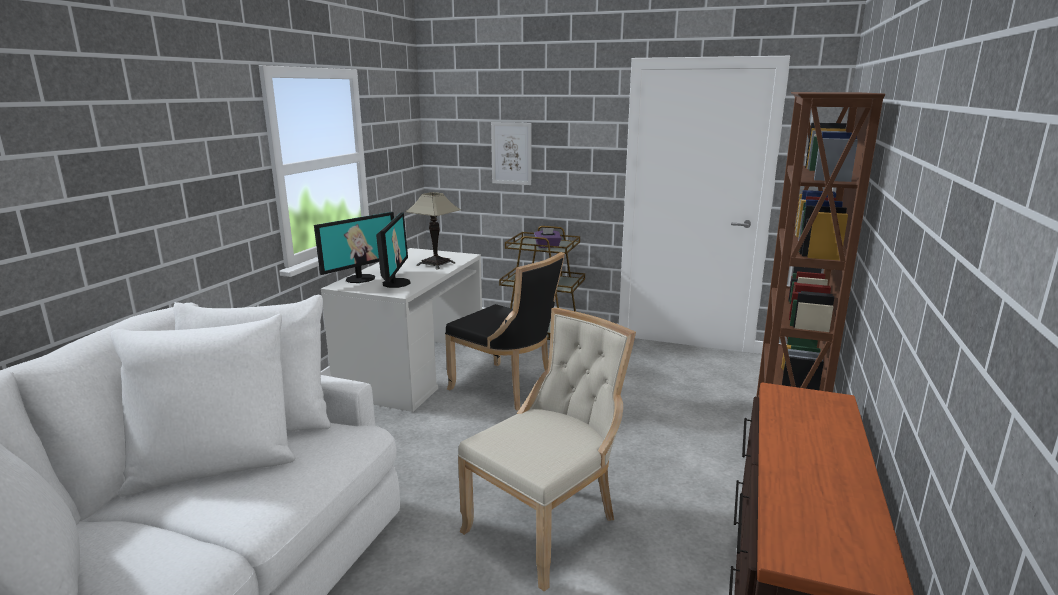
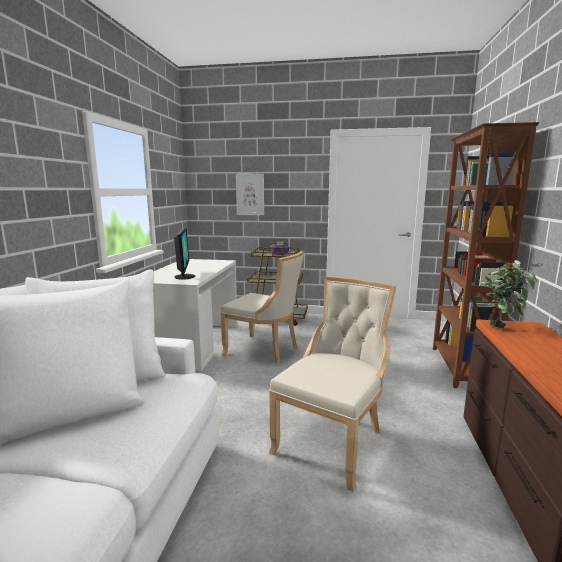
camera: 10 degrees left, 5 degrees down
(360, 278) = (156, 275): monitor -> none
(436, 264) = (207, 266): table lamp -> none
(507, 388) = (264, 350): black chair -> beige chair
(788, 397) = (502, 326): none -> potted plant

